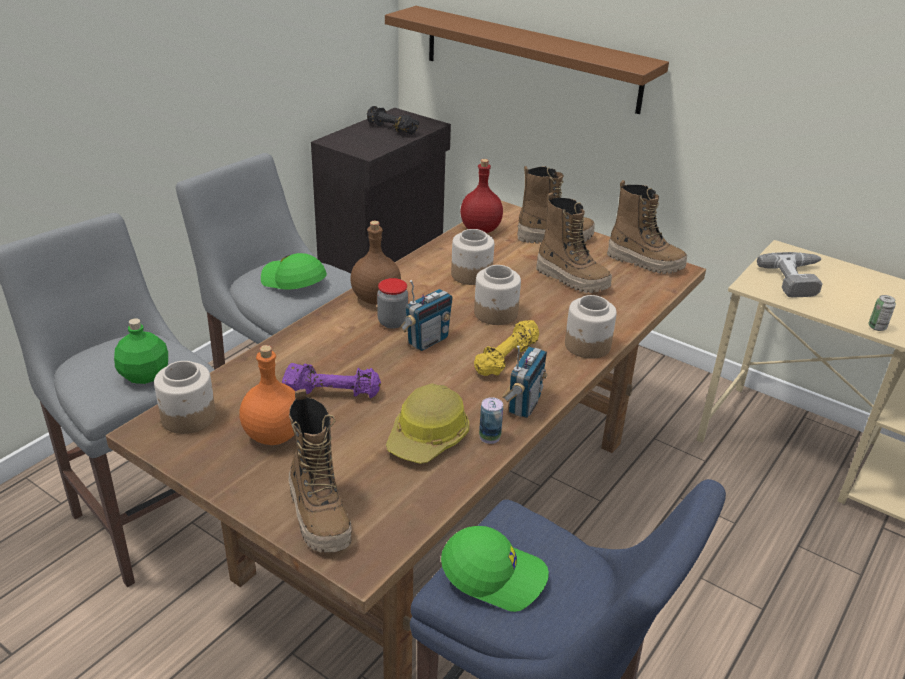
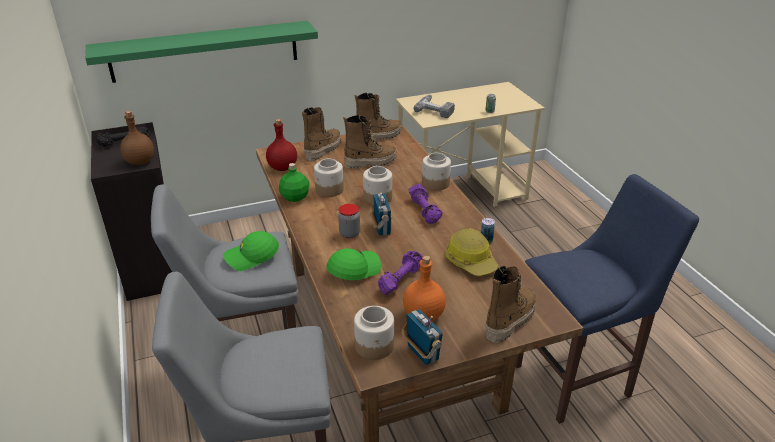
camera: 55 degrees left, 0 degrees up
(145, 375) = (298, 356): green bottle -> green bottle (295, 197)
(320, 516) = (509, 320): boot -> boot turned 60 degrees counterclockwise
(375, 299) = (317, 231): brown bottle -> brown bottle (140, 162)
(494, 574) = (582, 282): green cap -> green cap (353, 269)
(507, 360) = (425, 211): yellow dumbbell -> purple dumbbell
(523, 404) = (468, 221): radio -> radio (422, 353)
(530, 58) = (205, 51): brown shelf -> green shelf

